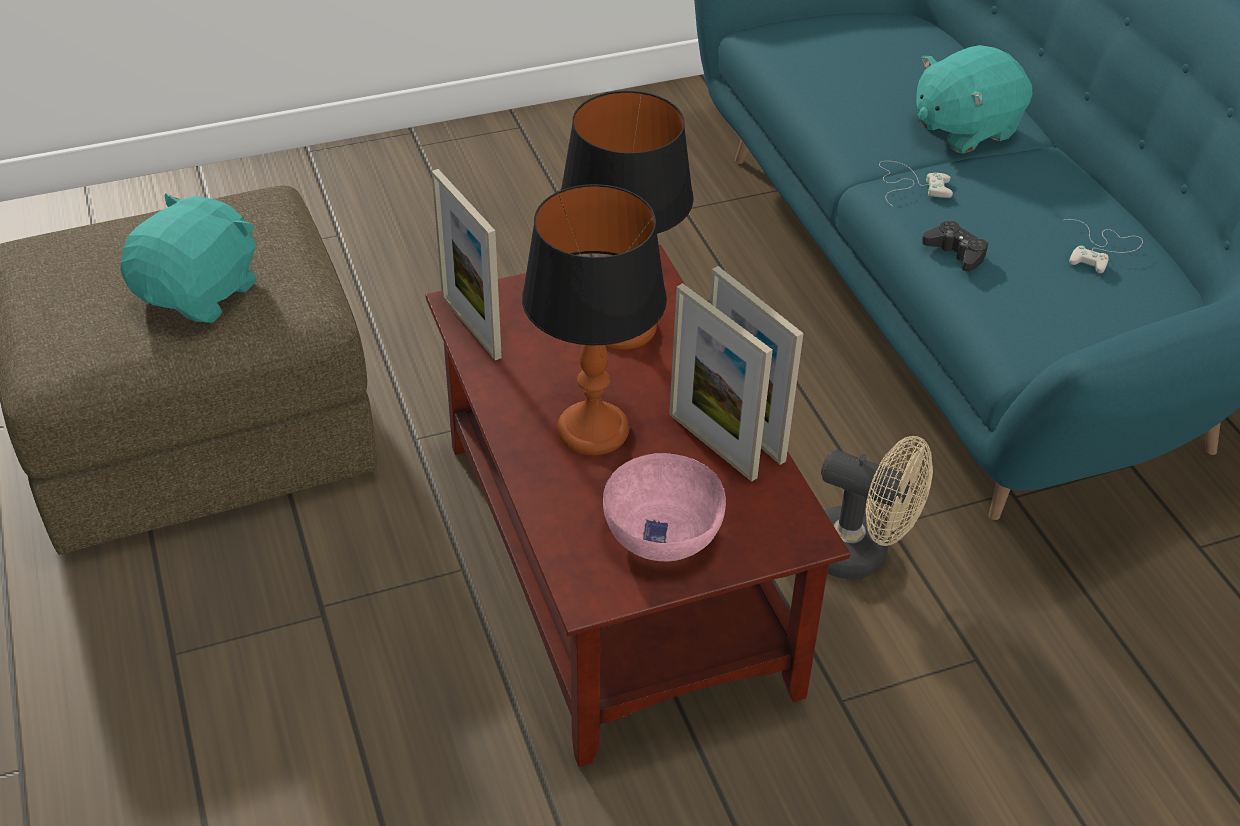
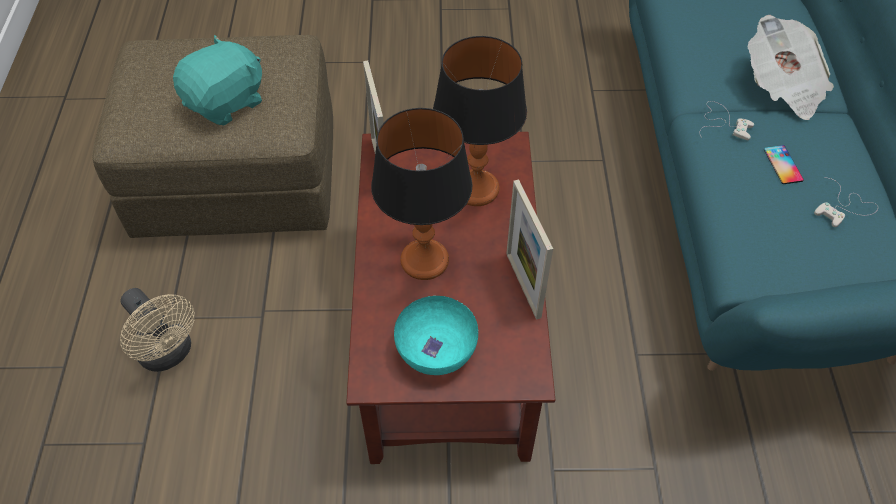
camera: 20 degrees right, 10 degrees up
(662, 535) = (436, 350): pink bowl -> turquoise bowl
(712, 445) = (497, 292): picture frame -> none
(860, 554) = (607, 369): beige fan -> beige fan (169, 353)
(955, 252) = (733, 185): black game controller -> none
(963, 129) = (783, 86): turquoise plush toy -> newspaper
(1006, 216) = (783, 165): none -> phone

